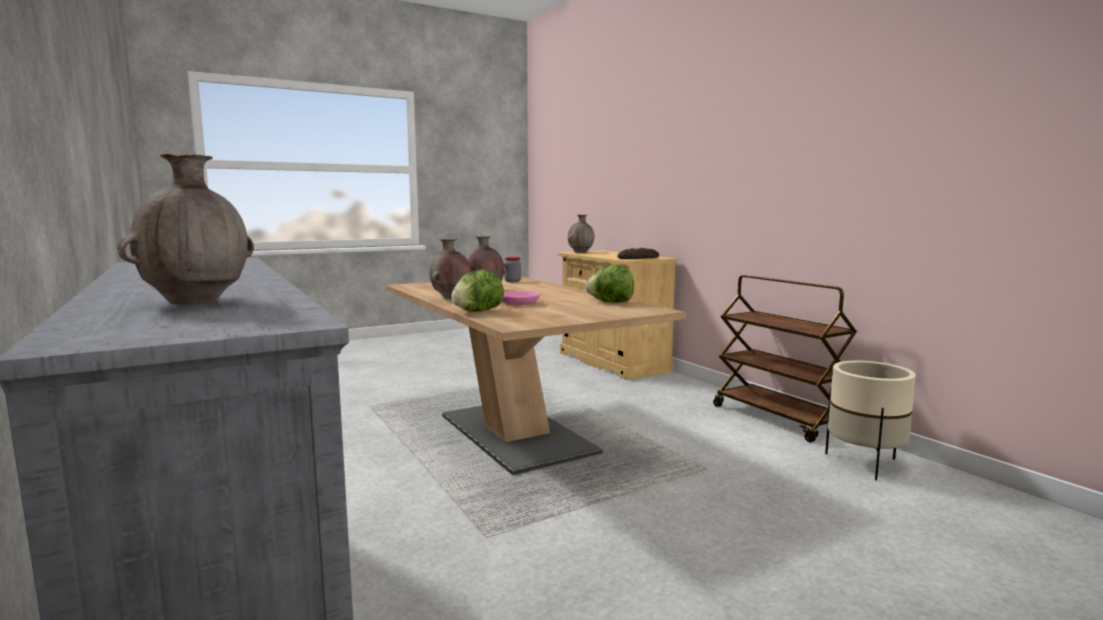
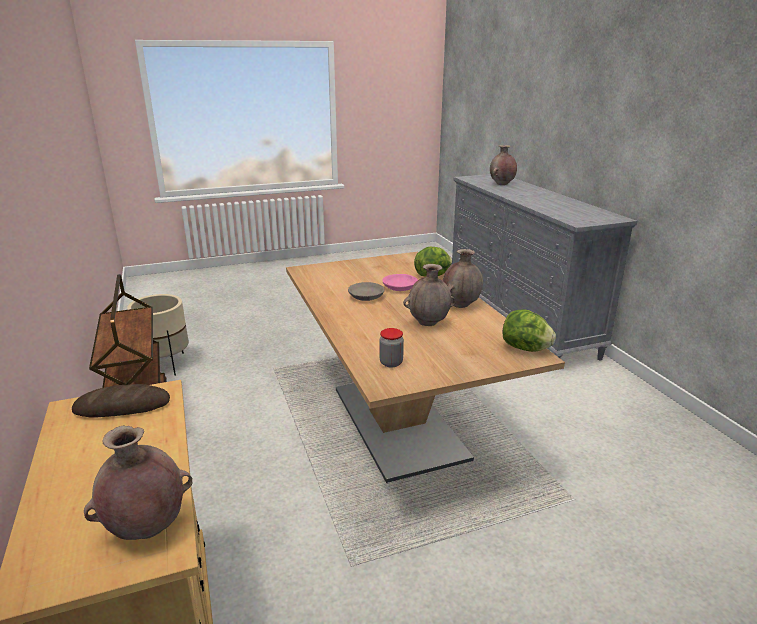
camera: 170 degrees left, 15 degrees up
(553, 298) = (365, 297): none -> grey bowl
(610, 302) = (323, 284): lettuce -> lettuce (525, 348)

